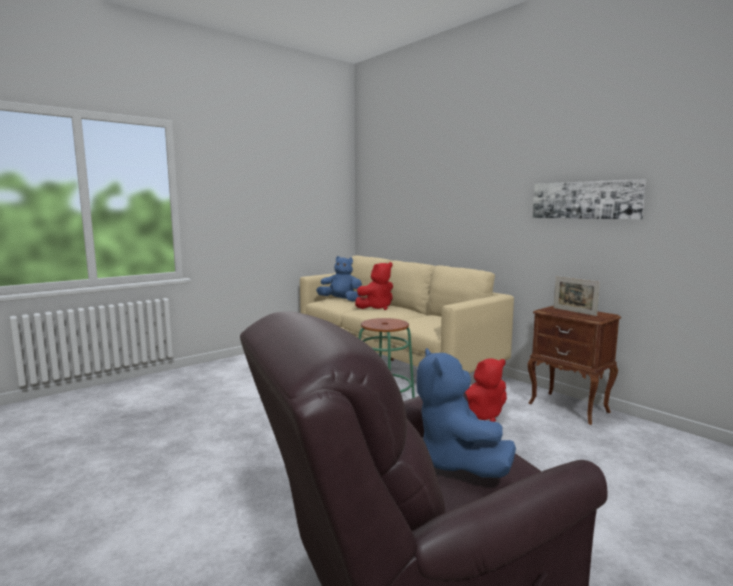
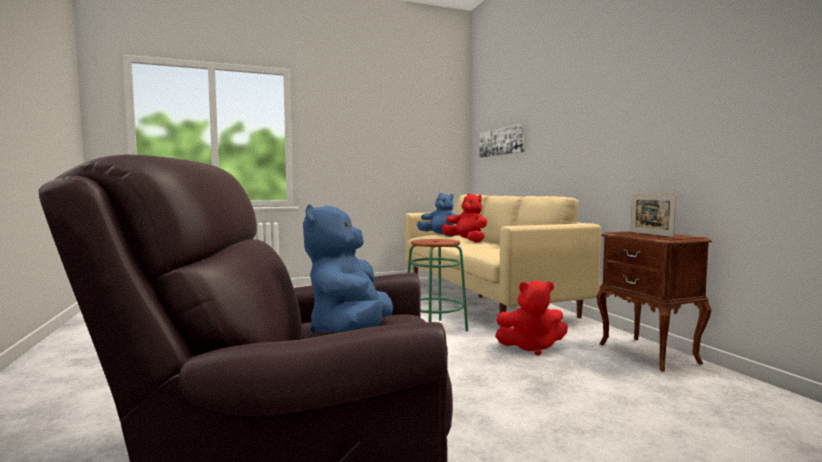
camera: 20 degrees right, 5 degrees down
(376, 307) = (466, 241): red plush toy -> red plush toy turned 120 degrees counterclockwise
(585, 200) = (672, 104): picture -> picture (501, 141)

